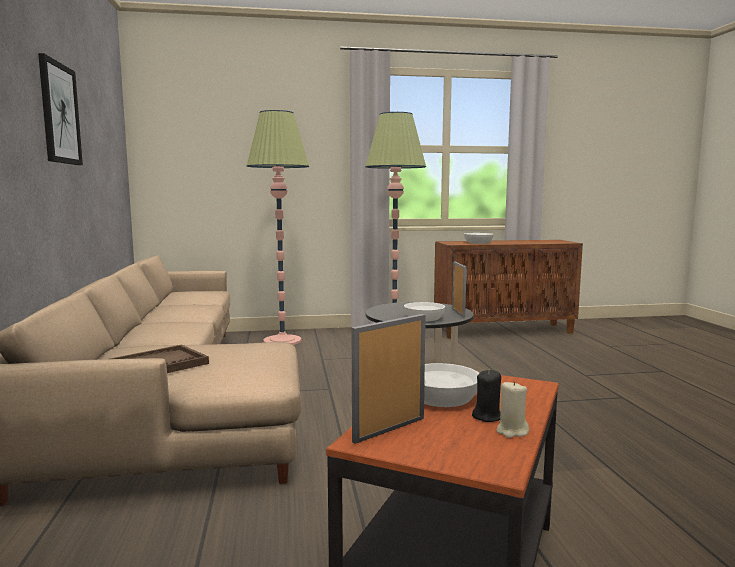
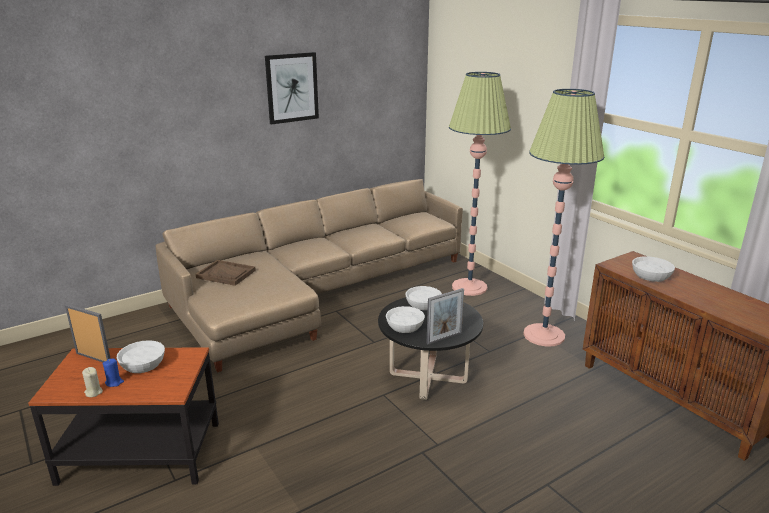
camera: 65 degrees right, 15 degrees up
(388, 310) = (423, 304): none -> white bowl
(487, 417) = (114, 382): black candle -> blue candle

